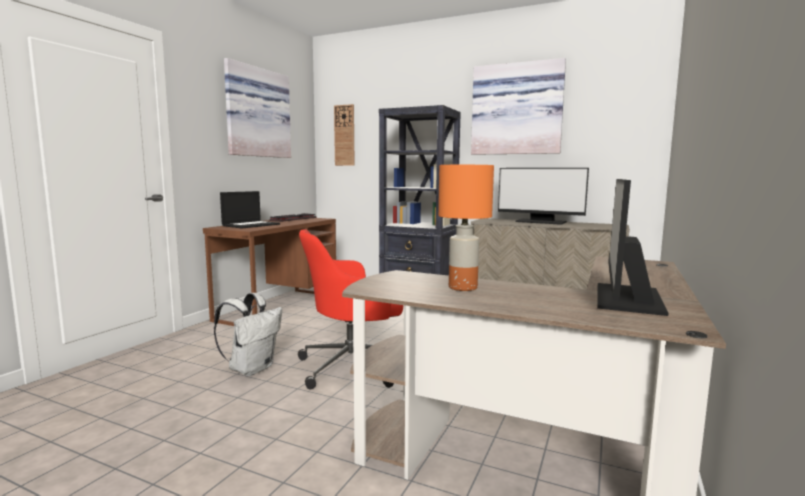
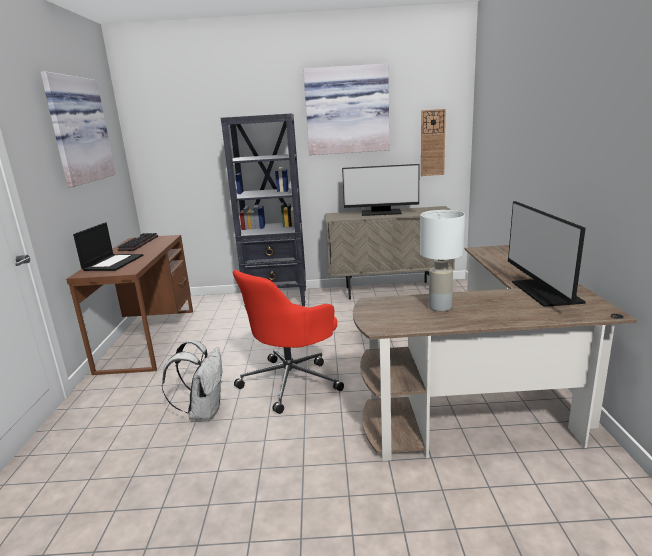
camera: 25 degrees left, 10 degrees up
(344, 135) = (163, 140): wall clock -> wall clock (432, 143)
(462, 287) = (439, 307): orange table lamp -> white table lamp

